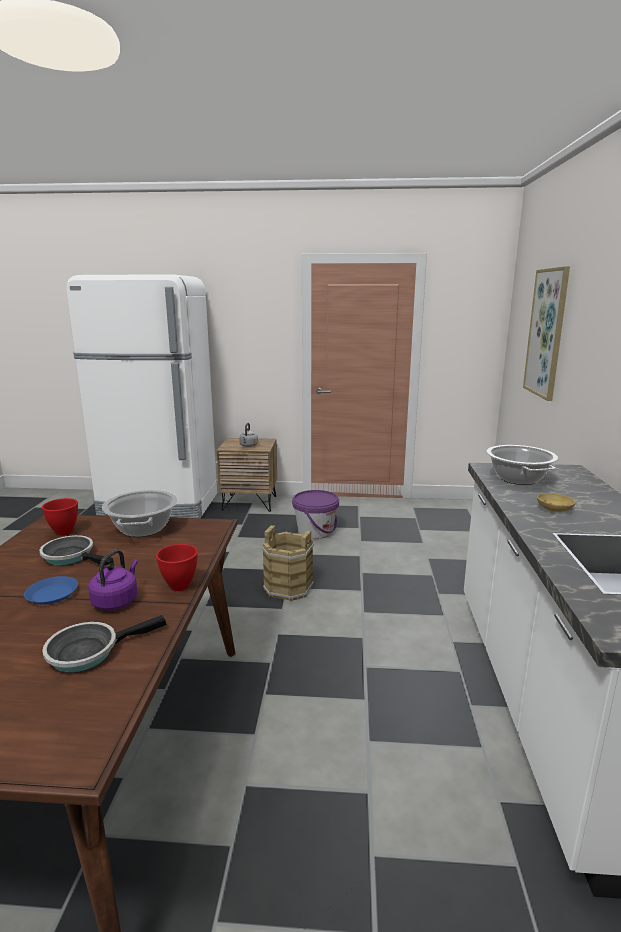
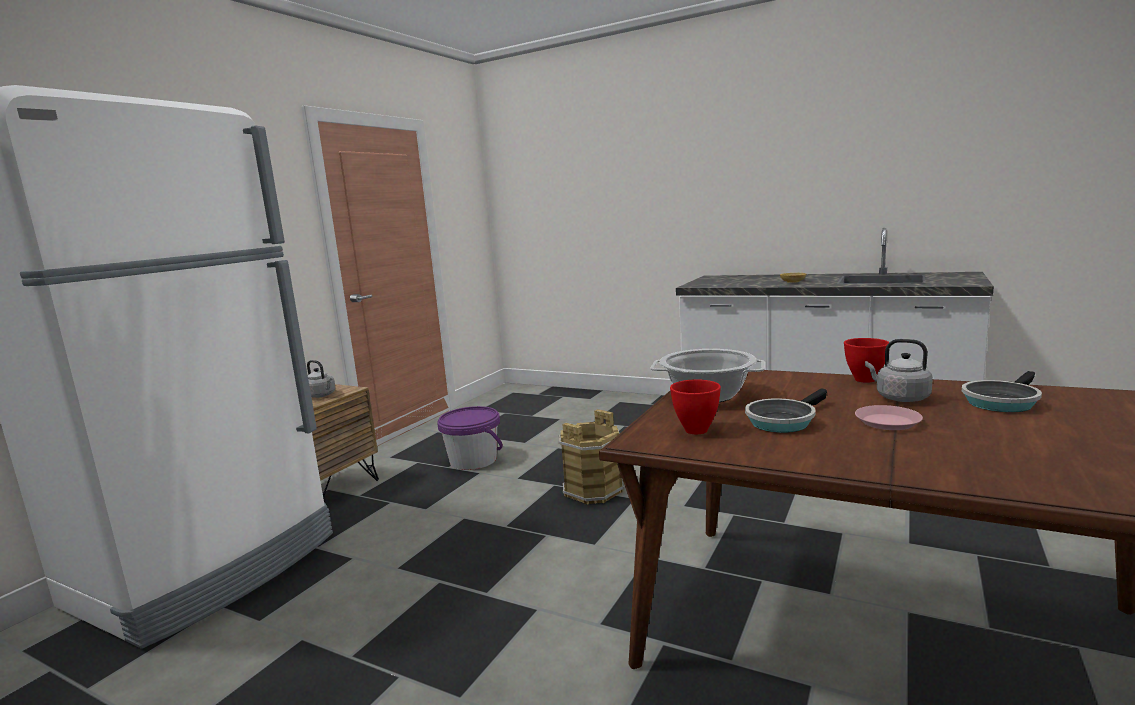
camera: 65 degrees left, 5 degrees down
(52, 594) = (888, 422): blue plate -> pink plate
(89, 651) = (1001, 402): frying pan -> frying pan turned 60 degrees clockwise
(117, 601) = (899, 398): purple kettle -> grey kettle
(517, 479) = (726, 283): cooking pot -> none
(547, 333) = (591, 190): picture -> none

